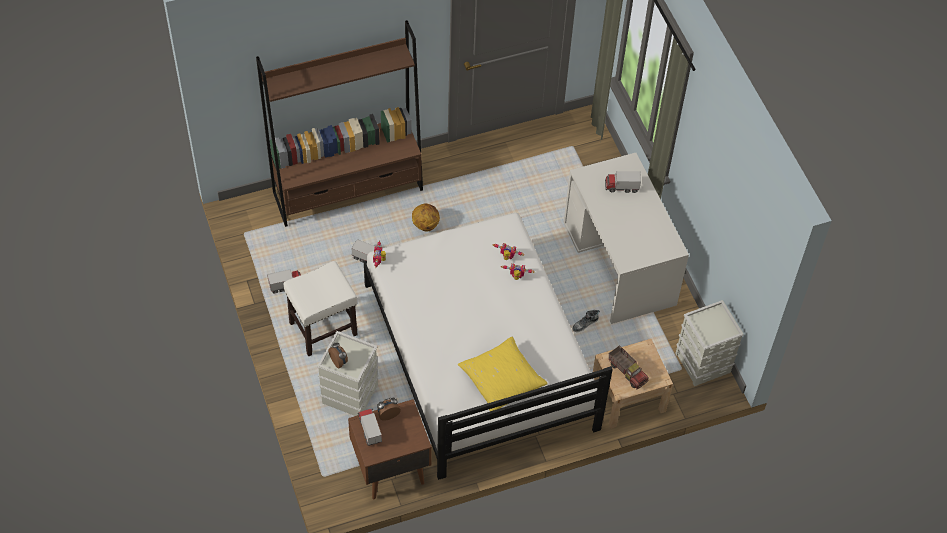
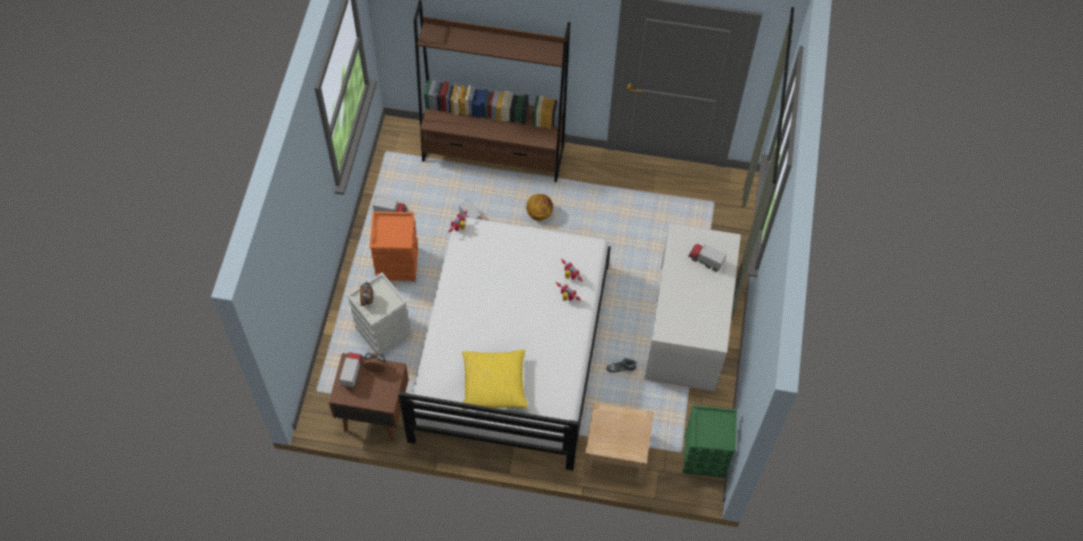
camera: 30 degrees right, 5 degrees up
(324, 328) = (398, 264): white stool -> orange storage box
(627, 372) = (612, 431): toy truck -> none
(703, 363) = (705, 456): grey storage box -> green storage box

